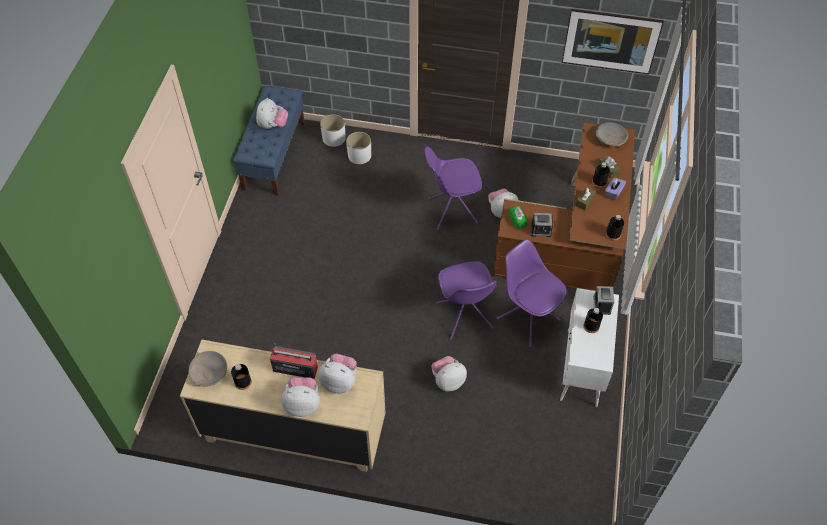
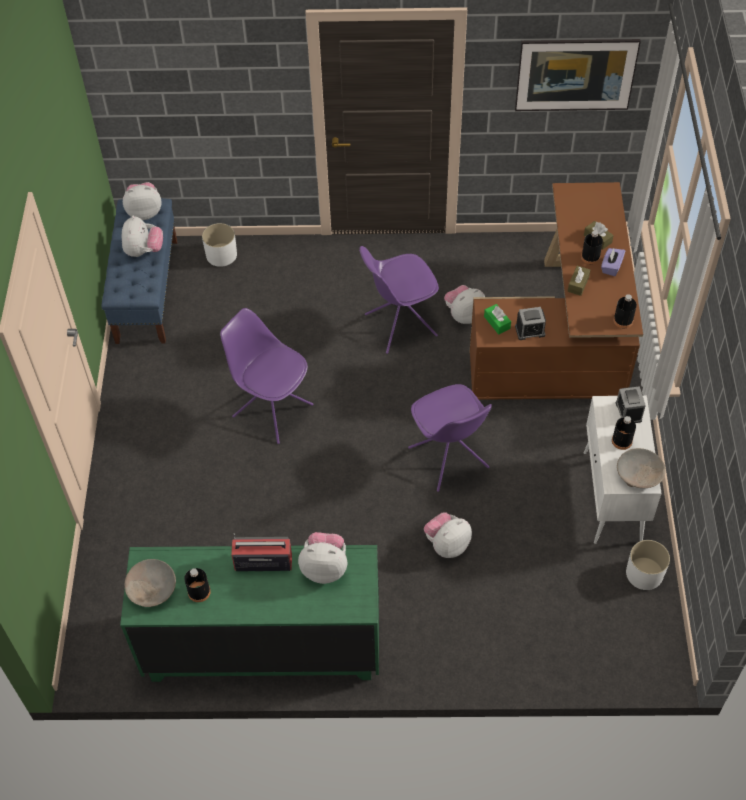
camera: 10 degrees left, 0 degrees up
(293, 430) = (263, 644): beige dresser -> green dresser
(302, 404) = (284, 605): plush toy -> plush toy (144, 212)
(359, 155) = (261, 272): white planter -> white planter (644, 573)
(527, 318) = (529, 447): purple chair -> purple chair (271, 410)
(610, 139) = (591, 199): beige bowl -> beige bowl (638, 474)

